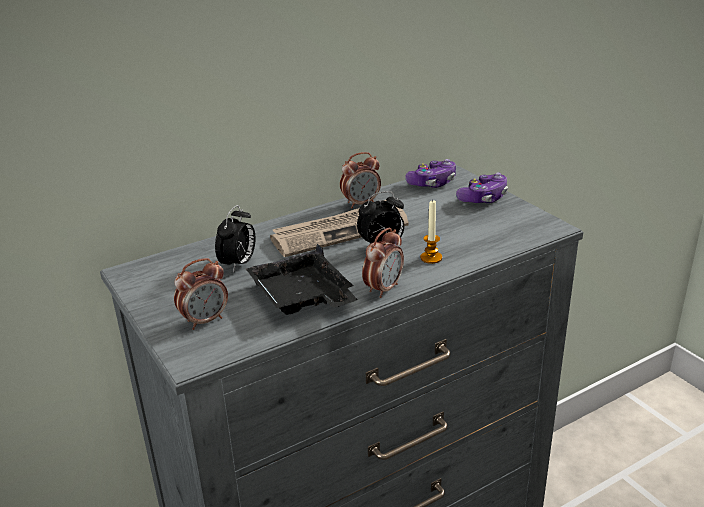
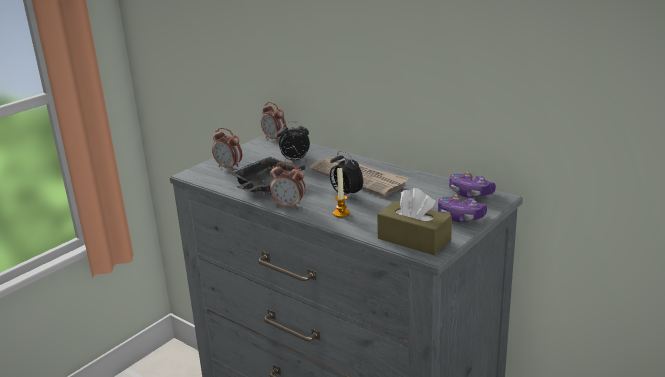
camera: 70 degrees right, 5 degrees down
(361, 203) = (408, 176): alarm clock -> alarm clock (274, 139)
(520, 229) = (414, 239): none -> brown tissue box

